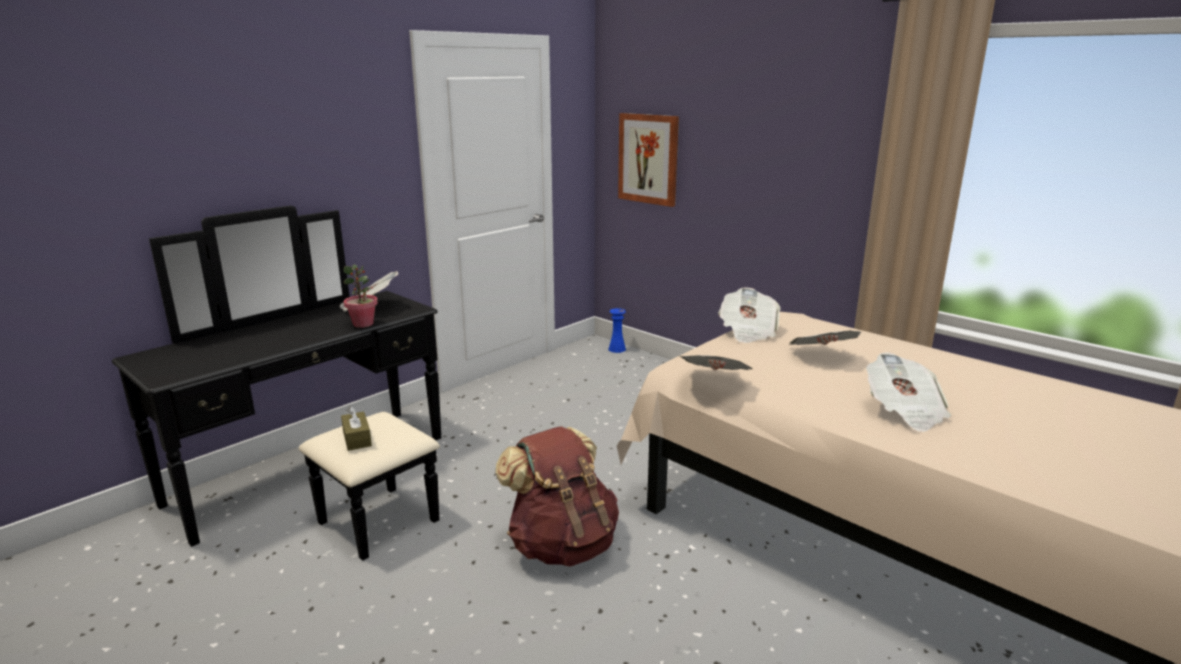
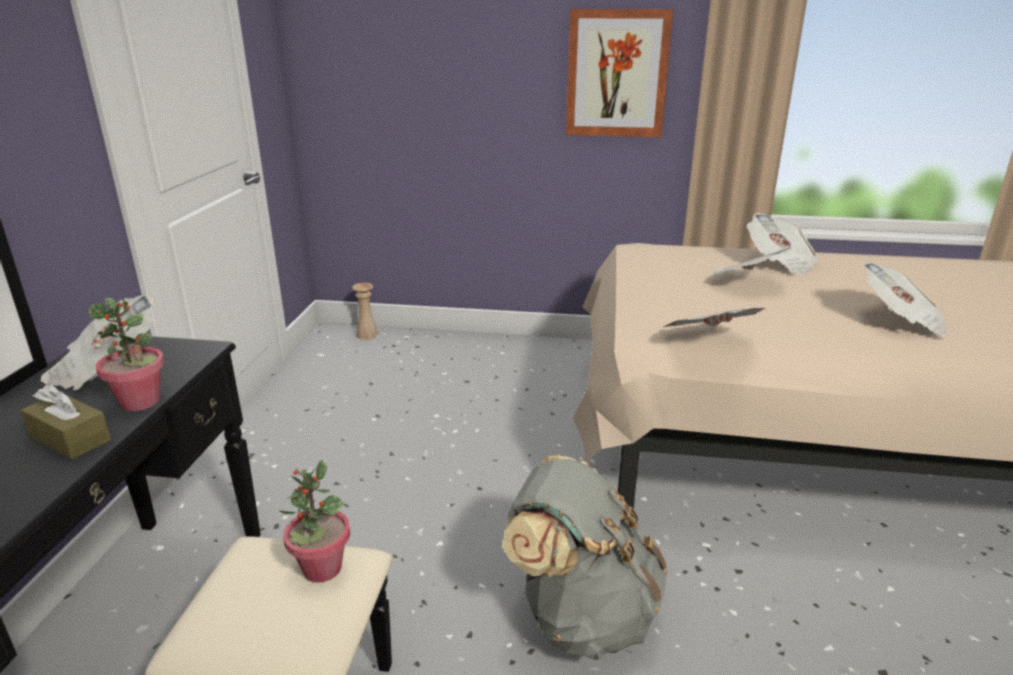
camera: 35 degrees left, 5 degrees up
(357, 438) = (267, 607): brown tissue box -> brown tissue box (70, 439)
(395, 433) = (321, 568): none -> potted plant
(562, 544) = (582, 614): brown backpack -> grey backpack
(617, 349) = (367, 334): blue vase -> beige vase
(648, 159) = (380, 80): picture -> picture (617, 74)
(748, 332) = (639, 274): newspaper -> newspaper (780, 263)

